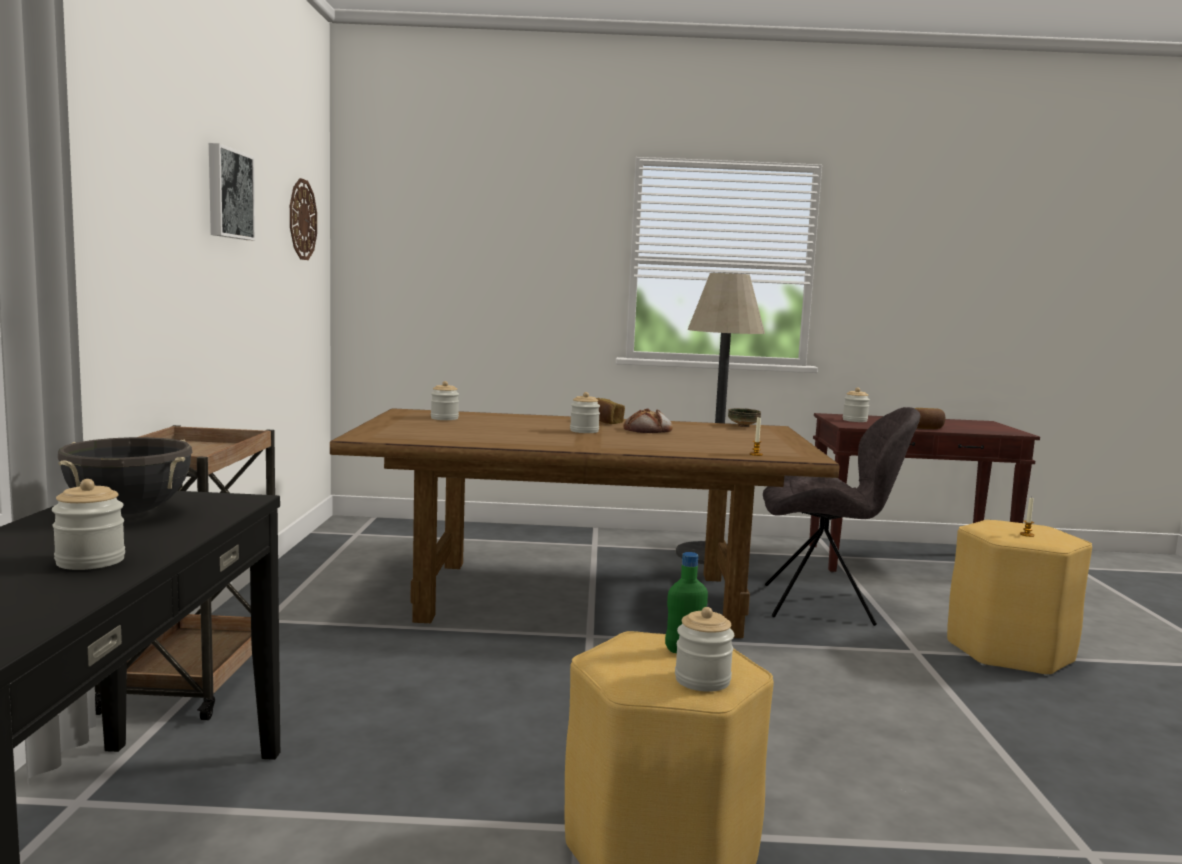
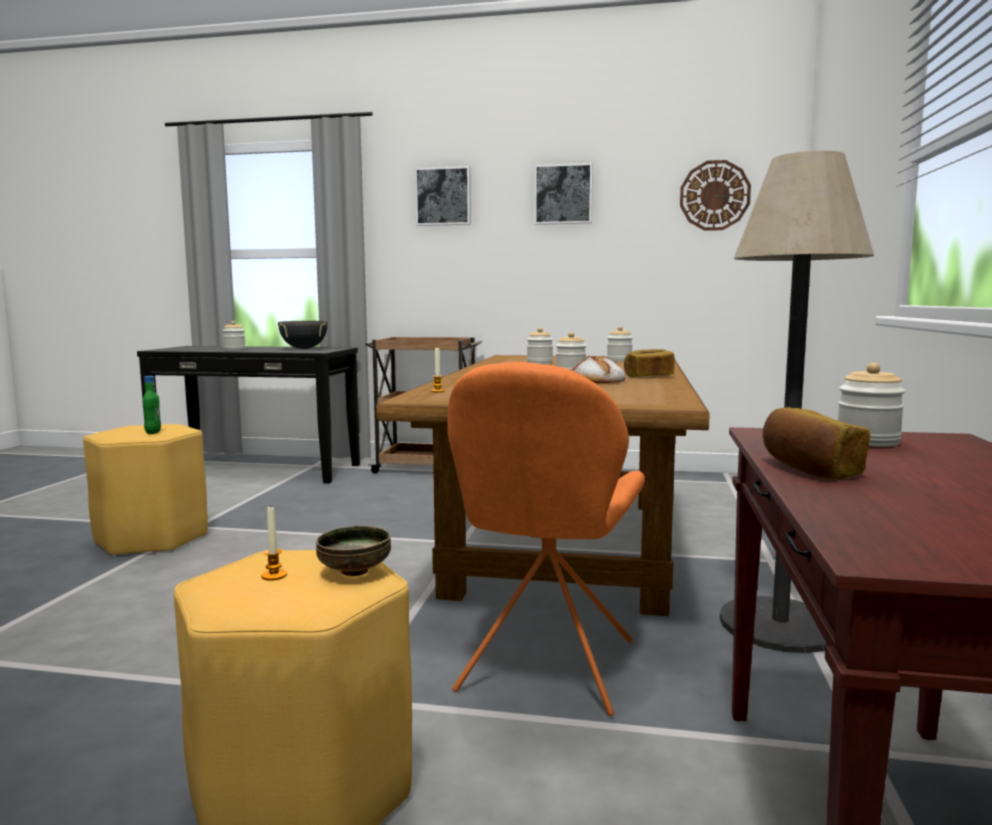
camera: 100 degrees right, 0 degrees up
(130, 166) = (443, 196): none -> picture
(702, 680) = (114, 432): jar -> jar (539, 363)
(743, 426) = (669, 398): bowl -> bowl (356, 572)
(823, 605) = (545, 669): grey chair -> orange chair

